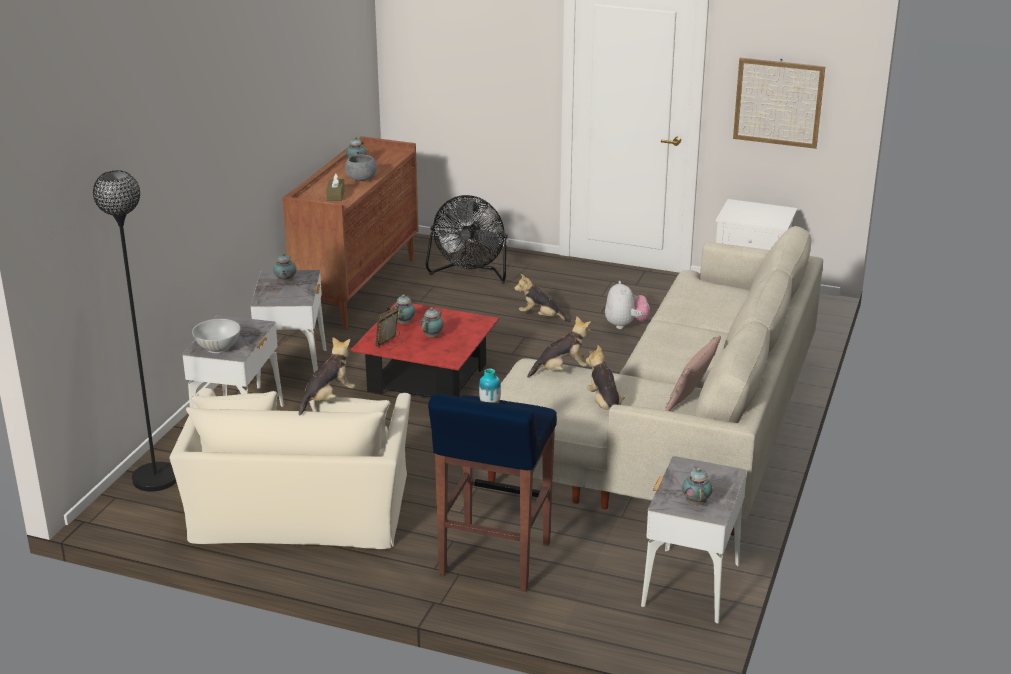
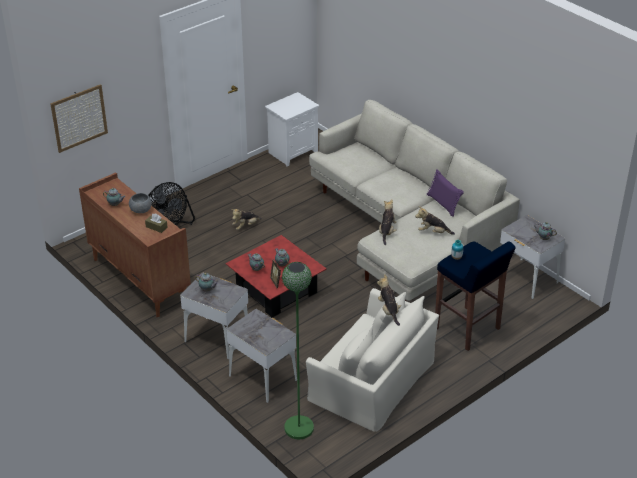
camera: 60 degrees left, 10 degrees up
(155, 478) = (298, 428): black floor lamp -> green floor lamp
(218, 348) = (270, 339): white bowl -> none
(625, 325) = (282, 202): plush toy -> none
(691, 396) = (443, 204): beige pillow -> purple pillow
(778, 101) = (280, 39): picture -> picture (79, 117)

